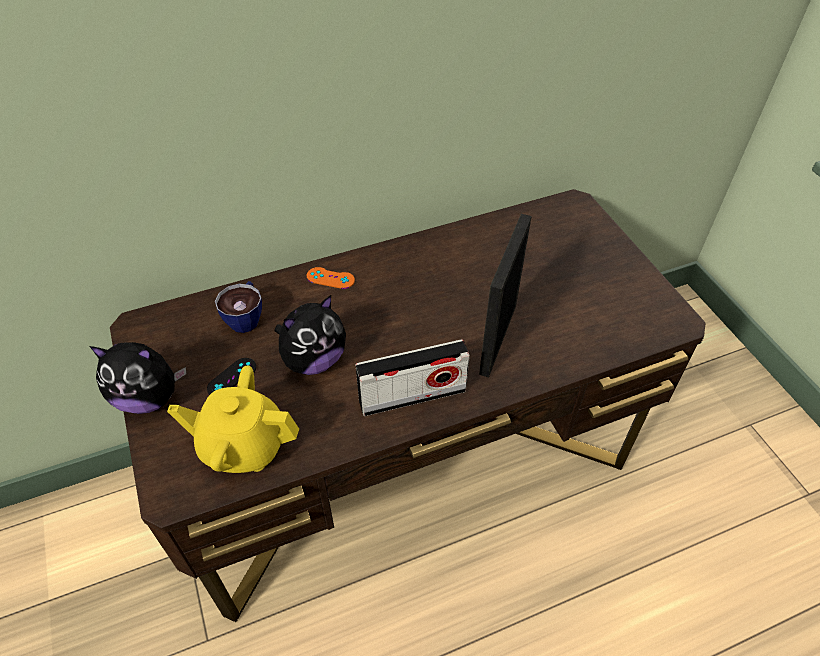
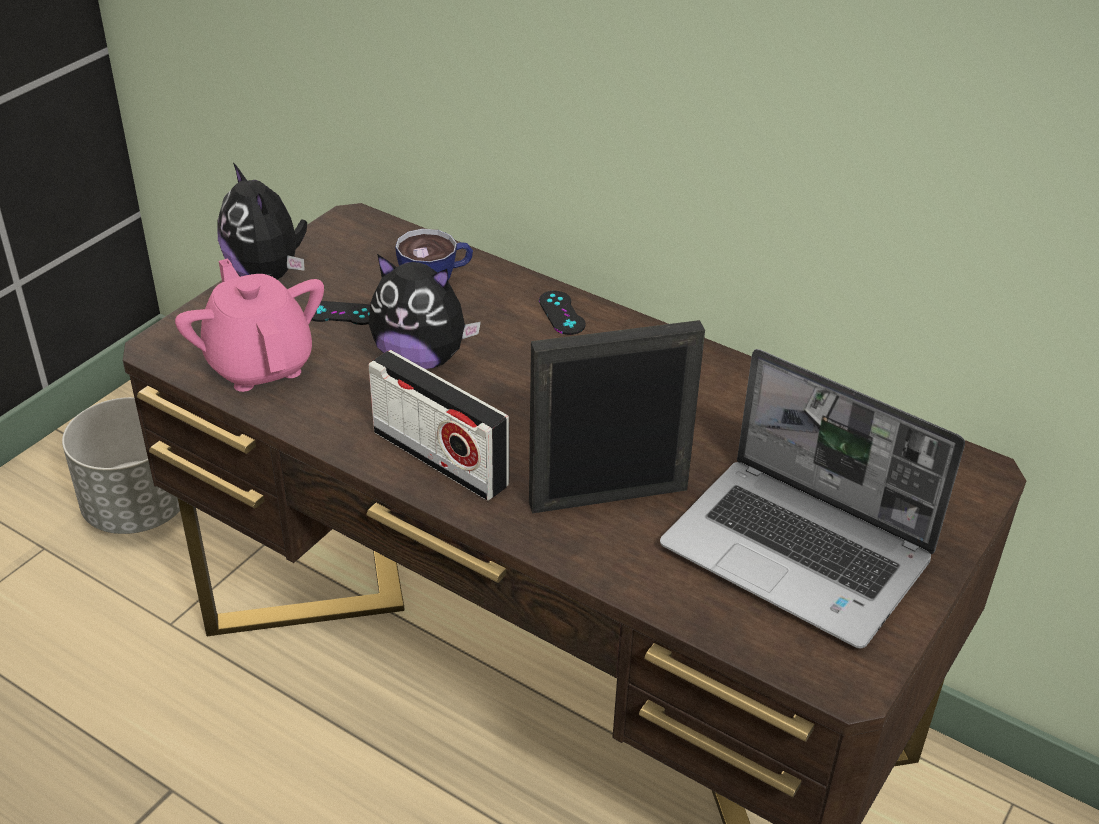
camera: 55 degrees right, 10 degrees down
(86, 613) = (138, 508): none -> grey planter
(243, 445) = (260, 364): yellow teapot -> pink teapot
(330, 278) = (562, 313): orange game controller -> black game controller
(588, 291) = (800, 554): none -> laptop

